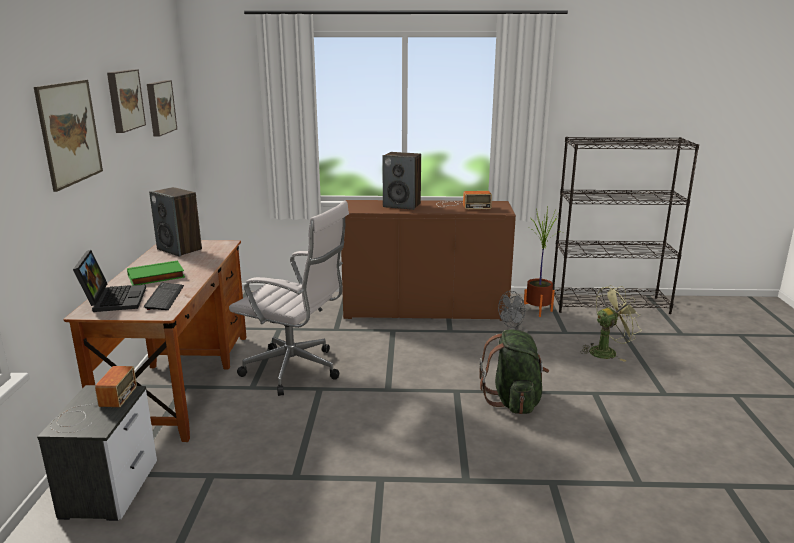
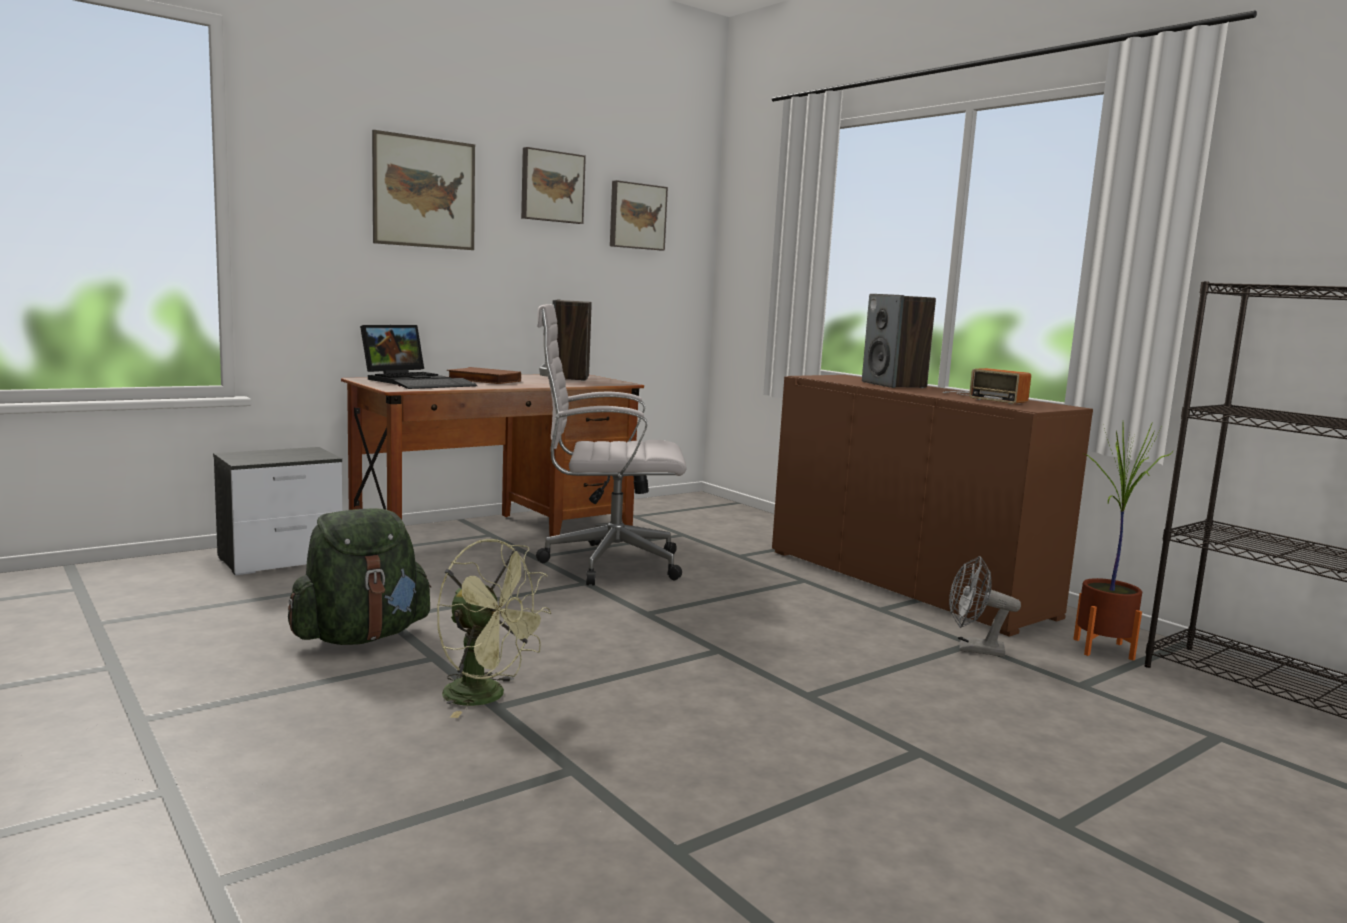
camera: 50 degrees right, 10 degrees down
(93, 409) = (276, 455): radio -> none
(156, 277) = (482, 380): green book -> brown book
(296, 370) = (605, 564): white office chair -> white office chair turned 105 degrees clockwise
(514, 401) = (763, 693): green backpack -> green backpack (361, 636)
(607, 351) = (1101, 735): green fan -> green fan (486, 697)

